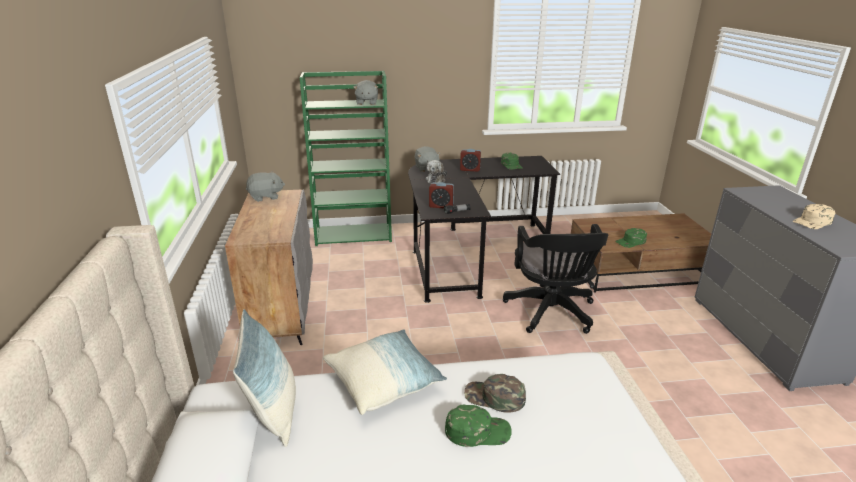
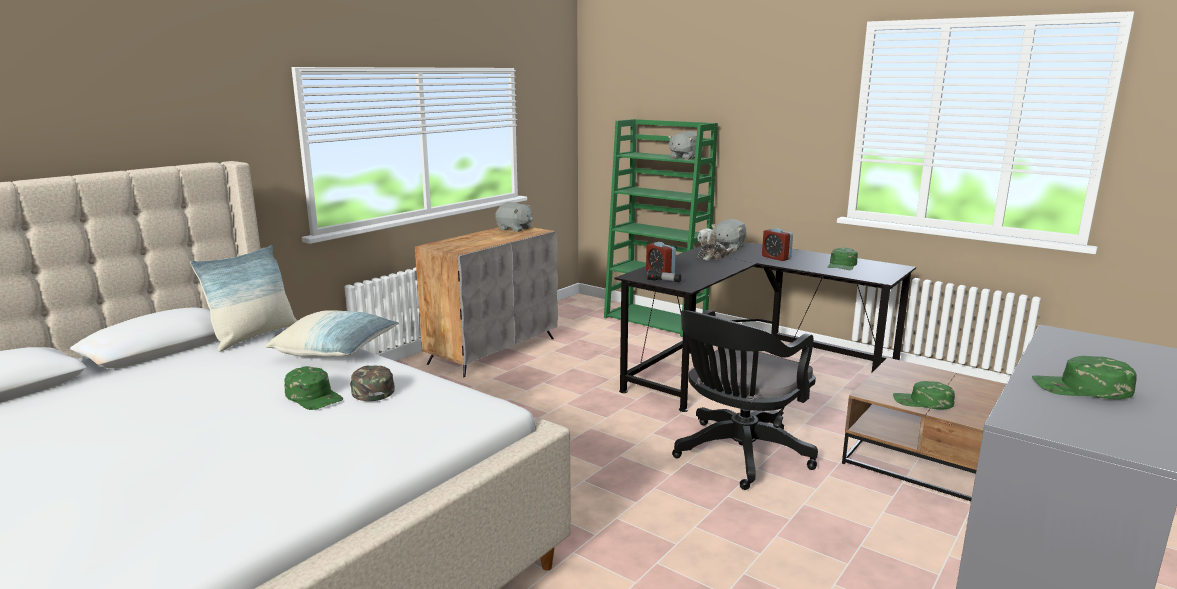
camera: 45 degrees right, 10 degrees down
(813, 222) = (1081, 388): beige cap -> green cap

